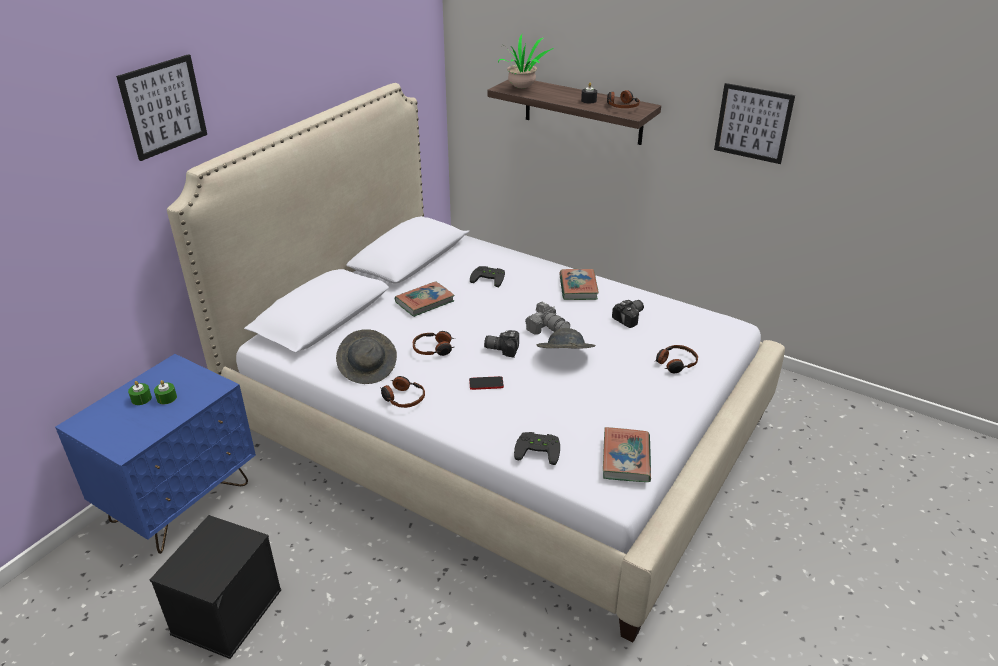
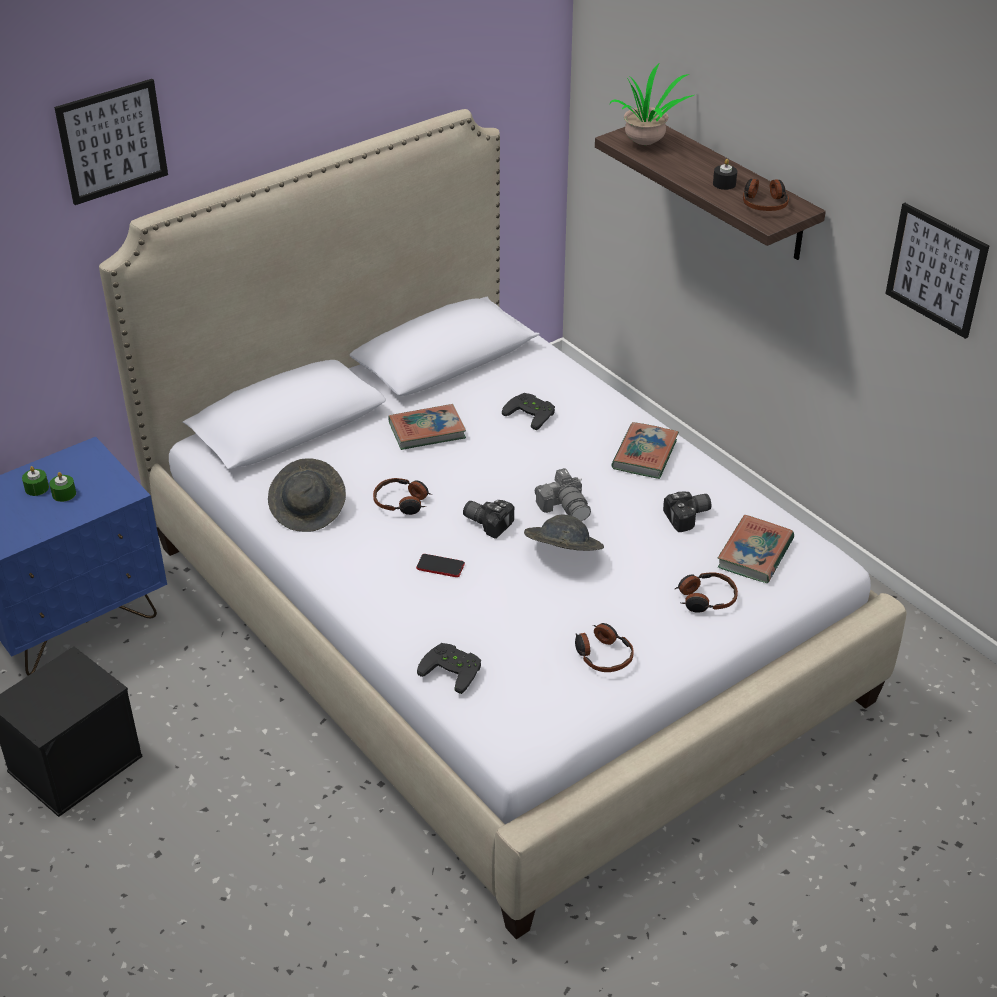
camera: 20 degrees right, 5 degrees up
(402, 398) = (329, 560): headphones -> headphones (602, 655)
(626, 458) = (553, 709): book -> book (755, 554)

